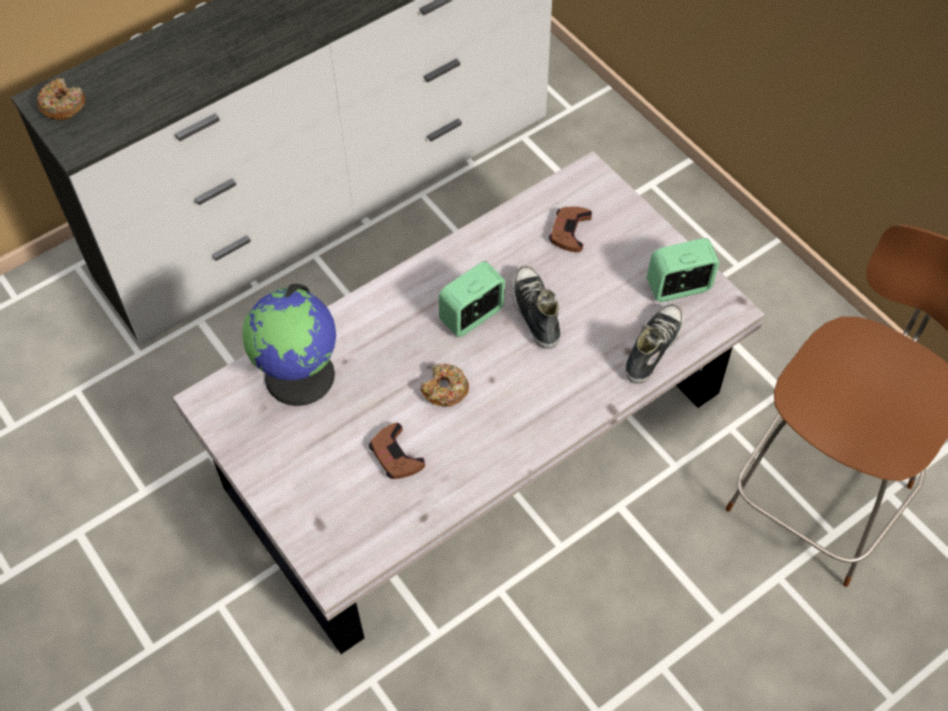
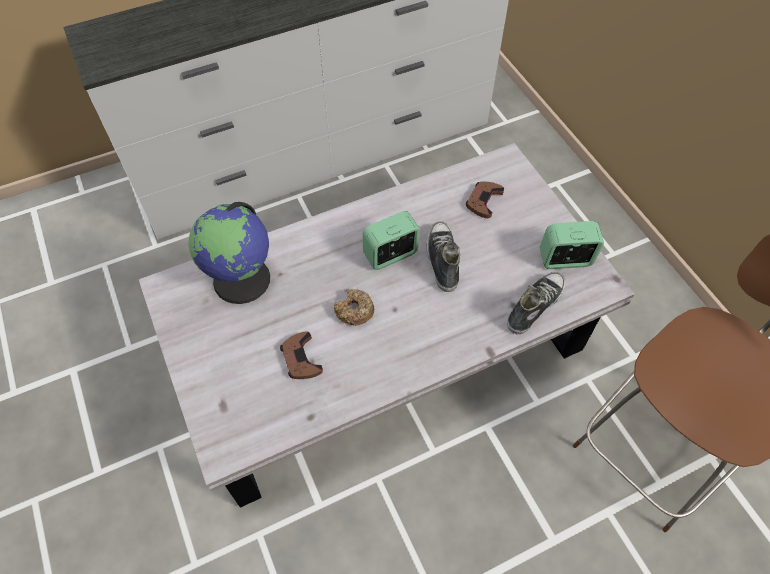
camera: 10 degrees right, 0 degrees up
(62, 105) = (98, 38): donut -> none

